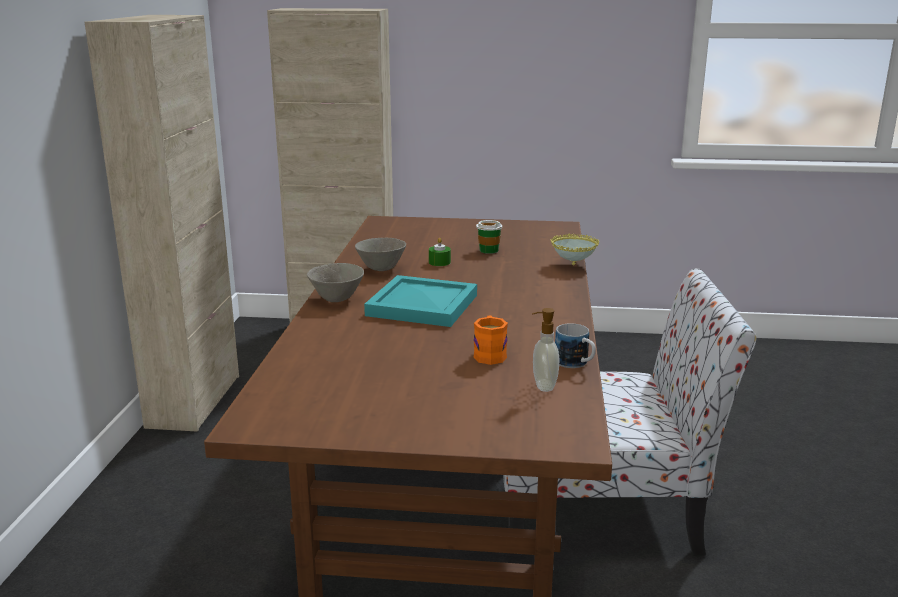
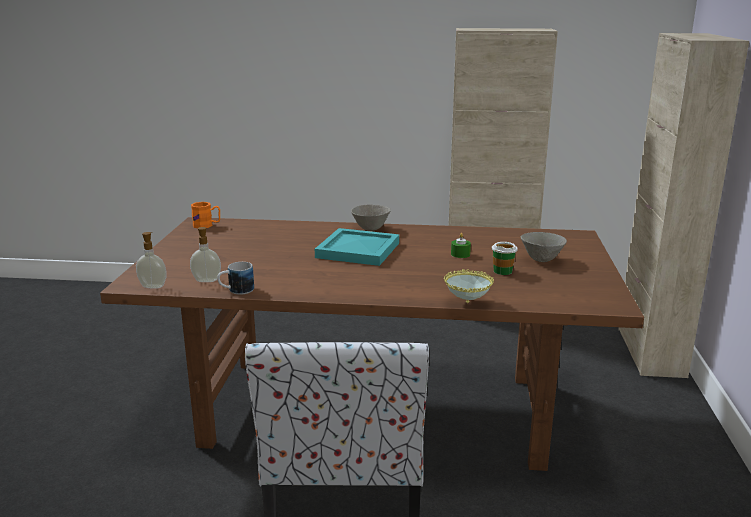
camera: 90 degrees right, 0 degrees up
(381, 269) = (438, 238): grey bowl -> grey bowl (541, 260)
(489, 354) = (263, 267): orange mug -> orange mug (207, 225)
(576, 422) = (153, 286): none -> soap dispenser

